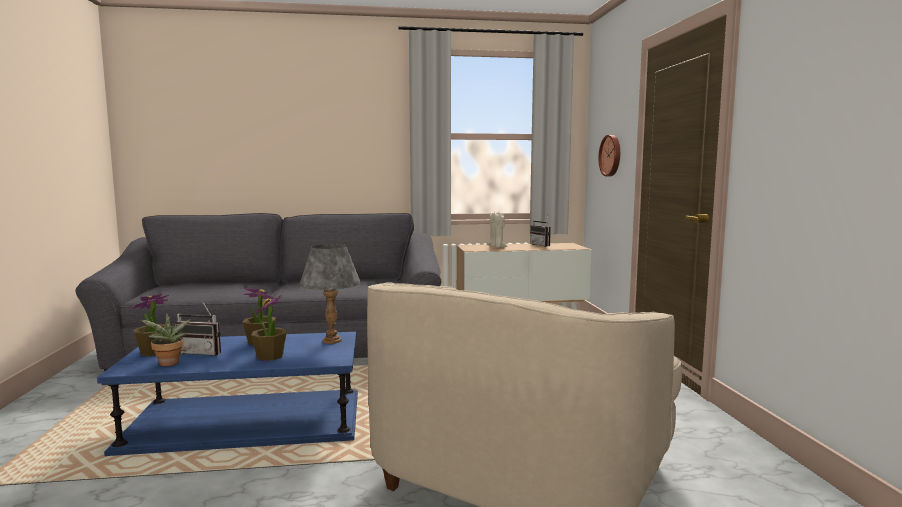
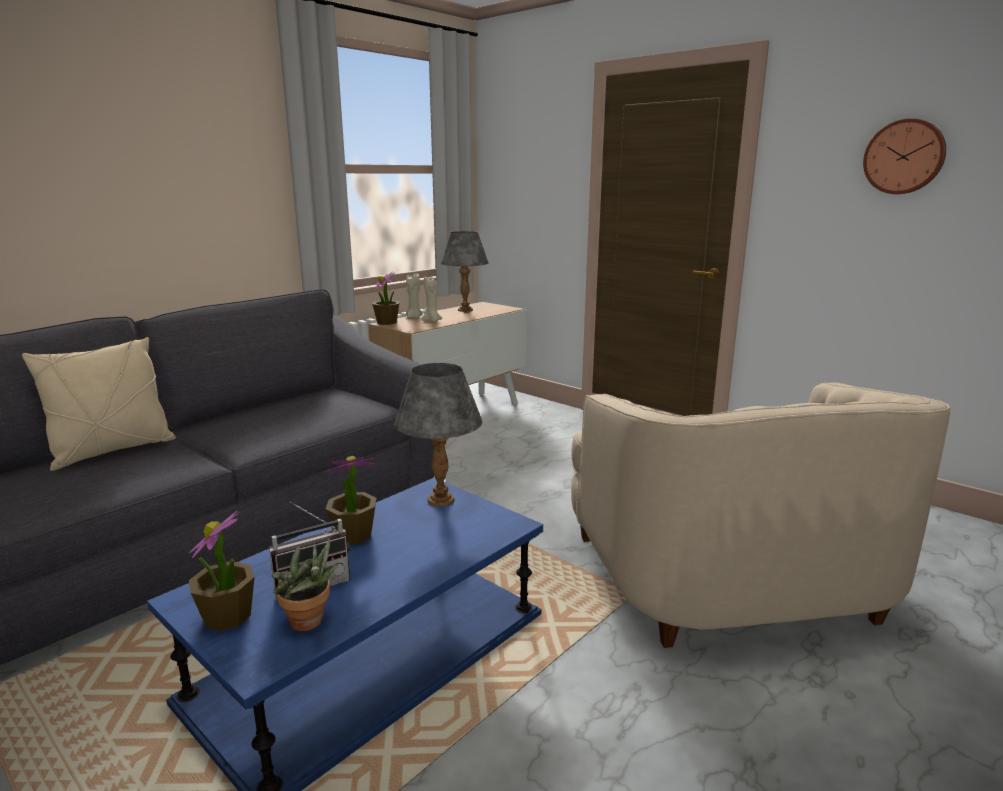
camera: 40 degrees left, 10 degrees up
(238, 283) = (113, 451): none -> beige pillow
(270, 356) = (423, 551): potted plant -> potted plant (387, 322)
(542, 245) = (465, 310): radio -> grey table lamp
(611, 155) = (536, 196): wall clock -> wall clock (904, 157)

